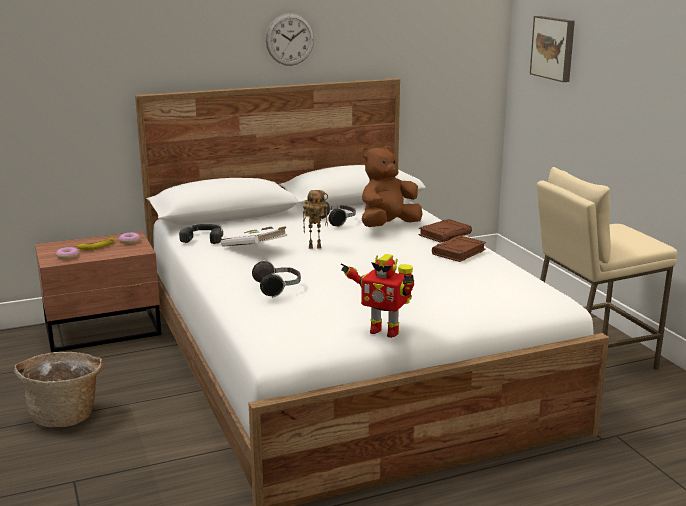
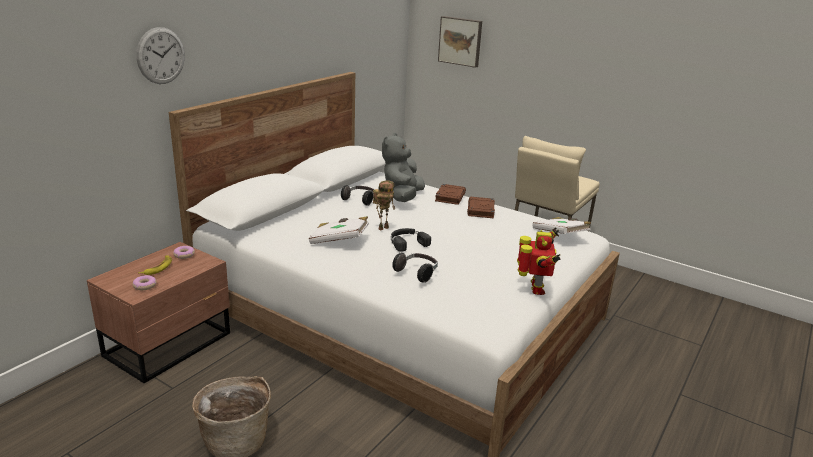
camera: 35 degrees left, 5 degrees up
(204, 237) = (279, 238): black headphones -> black headphones (407, 242)
(290, 39) = (281, 45): wall clock -> wall clock (161, 56)
(384, 330) = (535, 289): toy robot -> toy robot turned 75 degrees counterclockwise
(388, 226) = (402, 197): brown plush toy -> grey plush toy
(516, 293) = (560, 235): none -> white book

